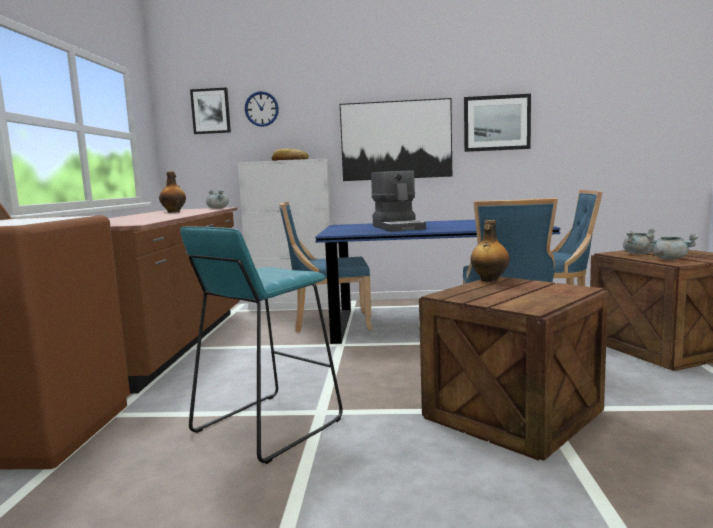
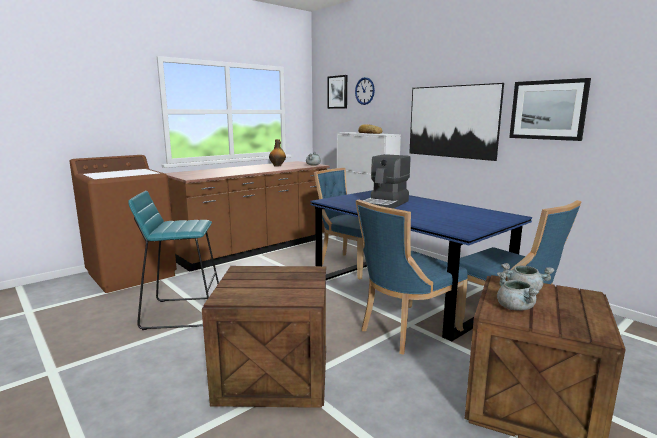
camera: 45 degrees right, 5 degrees up
(489, 280) = (304, 269): bottle -> none

